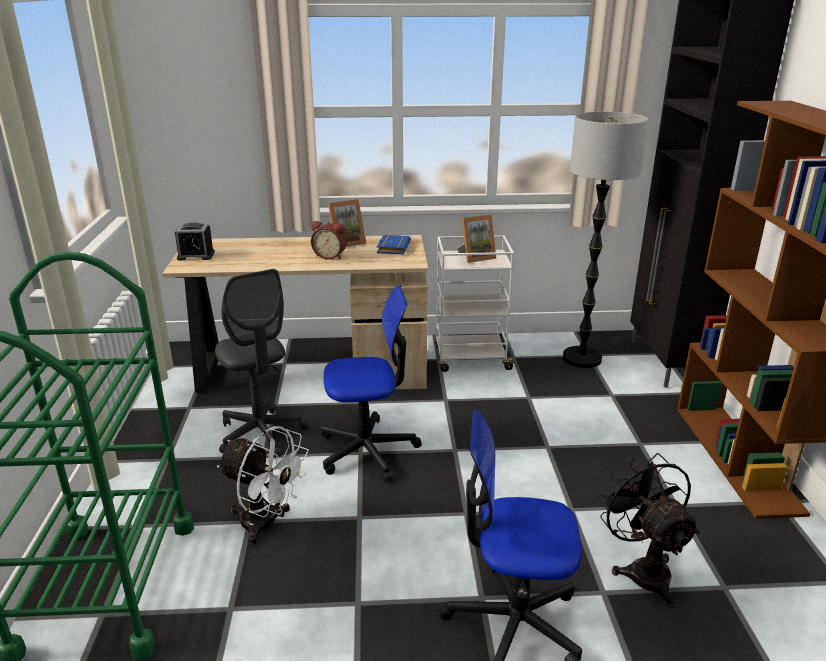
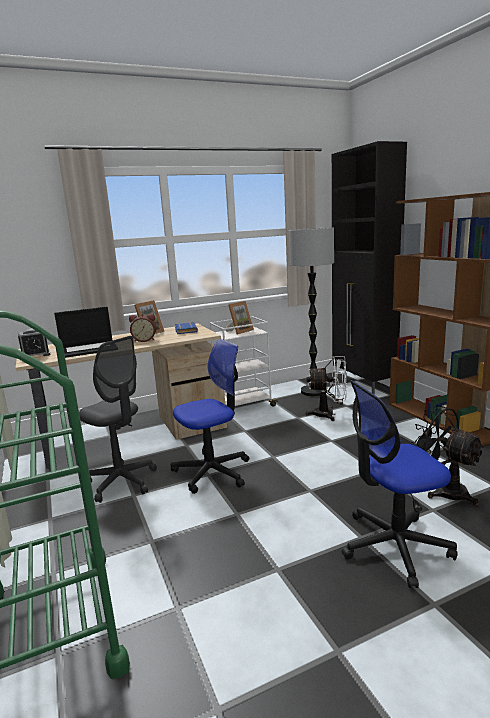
camera: 20 degrees left, 10 degrees down
(257, 258) = (89, 349): none -> laptop
(267, 524) = (167, 539): white fan -> white fan (329, 414)

